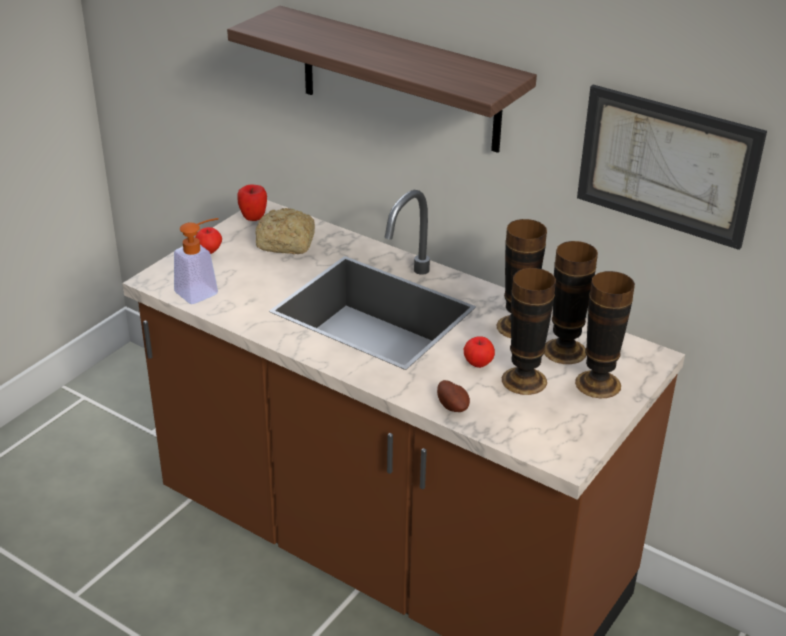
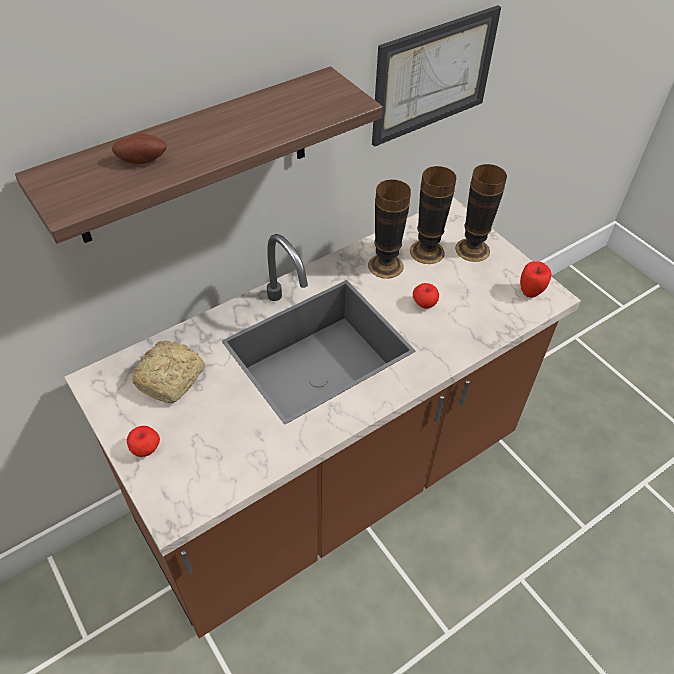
camera: 70 degrees left, 15 degrees up
(202, 290) = (219, 472): soap dispenser -> none
(253, 219) = (105, 393): apple -> apple (530, 292)
(453, 406) = (474, 337): potato -> potato (142, 160)
(524, 380) = (455, 286): vase -> none

